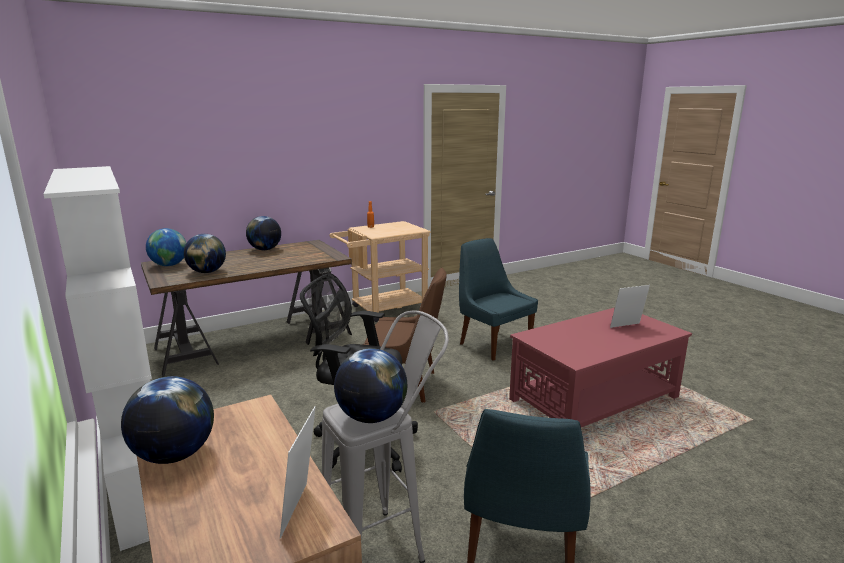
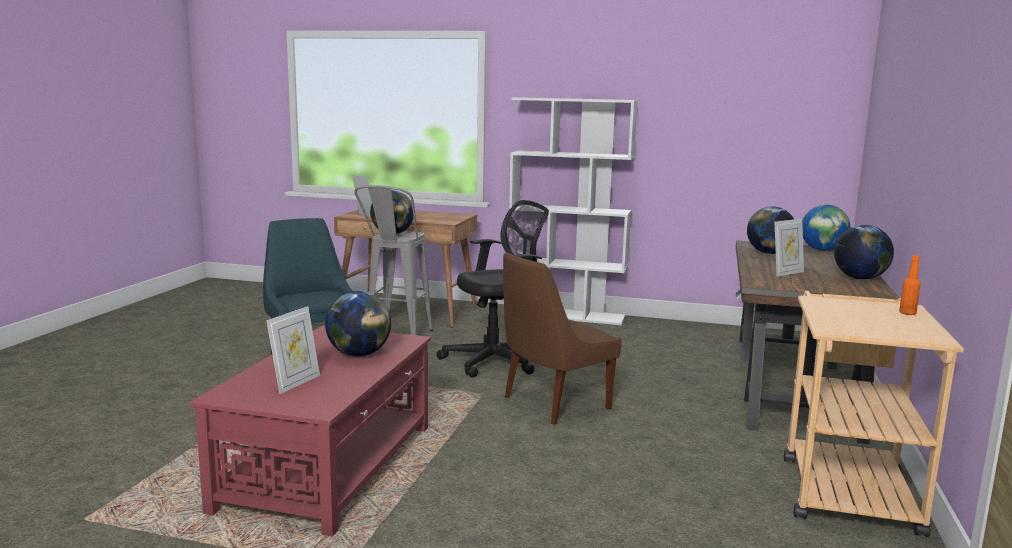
camera: 135 degrees right, 5 degrees down
(174, 455) = (440, 214): globe -> globe (359, 354)
(277, 260) = (786, 273): none -> picture frame
(493, 344) = (563, 496): blue chair -> none

